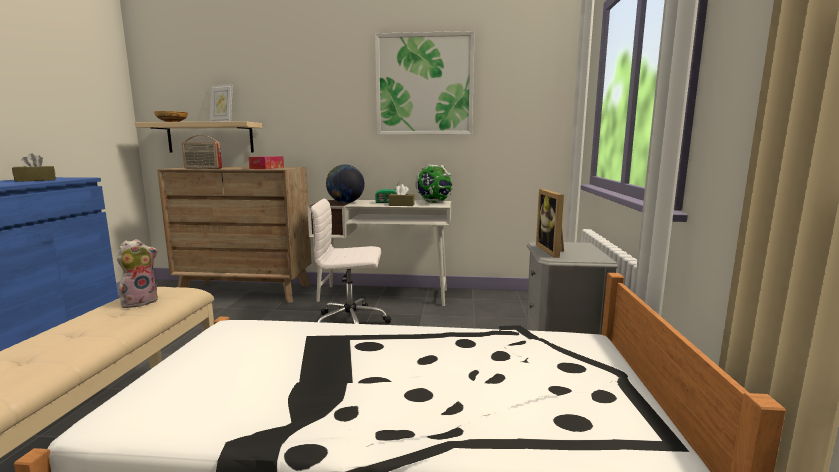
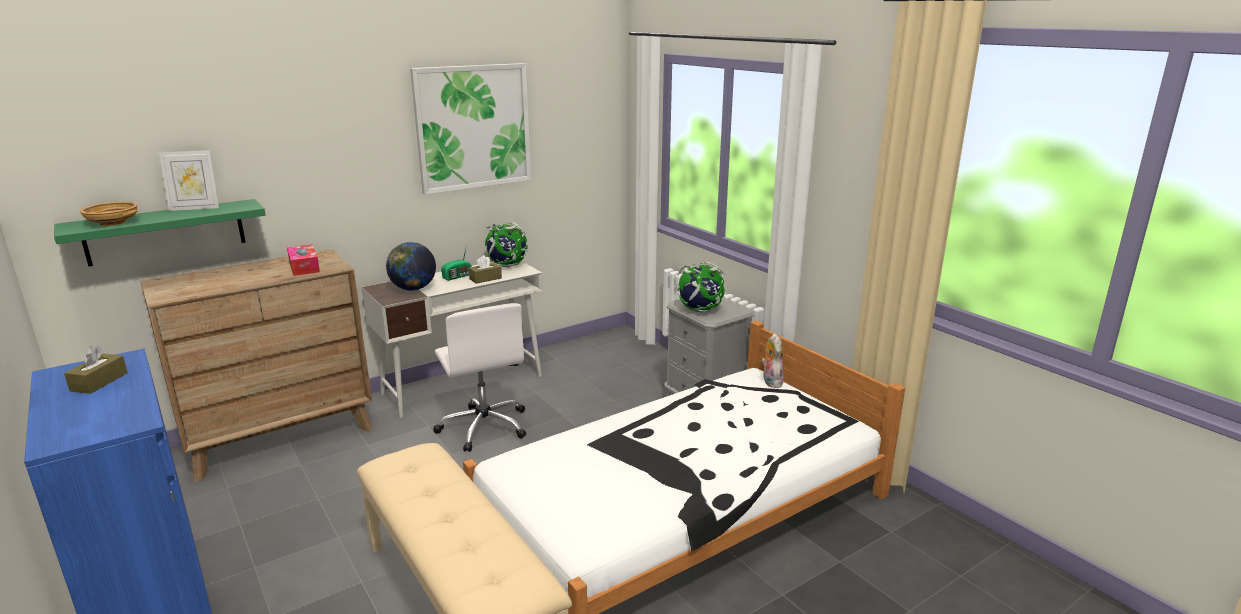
camera: 40 degrees left, 10 degrees up
(140, 302) = (416, 474): plush toy -> plush toy (770, 381)
(202, 168) = (215, 288): radio -> none
(210, 138) = (165, 232): beige shelf -> green shelf
(352, 323) = (484, 426): white office chair -> white office chair turned 75 degrees counterclockwise
(553, 251) = (699, 310): picture frame -> globe

